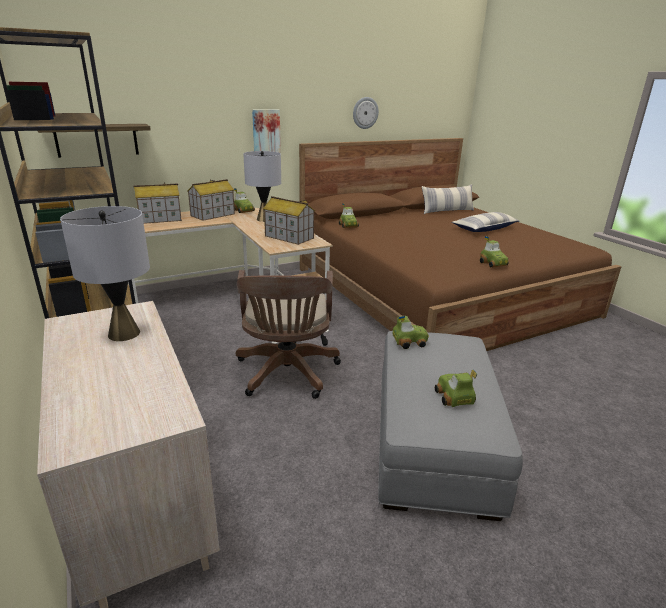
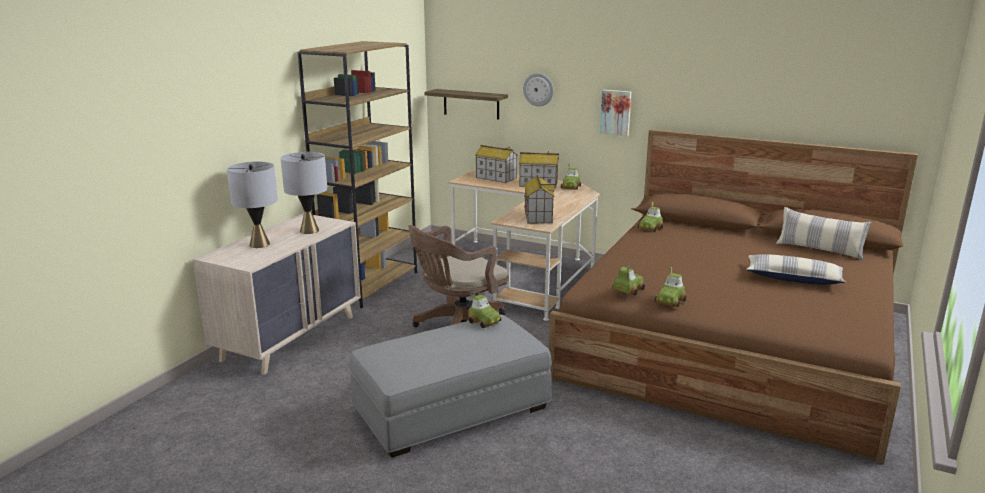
camera: 55 degrees right, 5 degrees down
(264, 219) = (564, 198): grey table lamp -> grey table lamp (259, 244)
(365, 113) = (744, 103): wall clock -> wall clock (538, 89)
(453, 398) = (422, 354): toy car -> toy car (627, 290)

